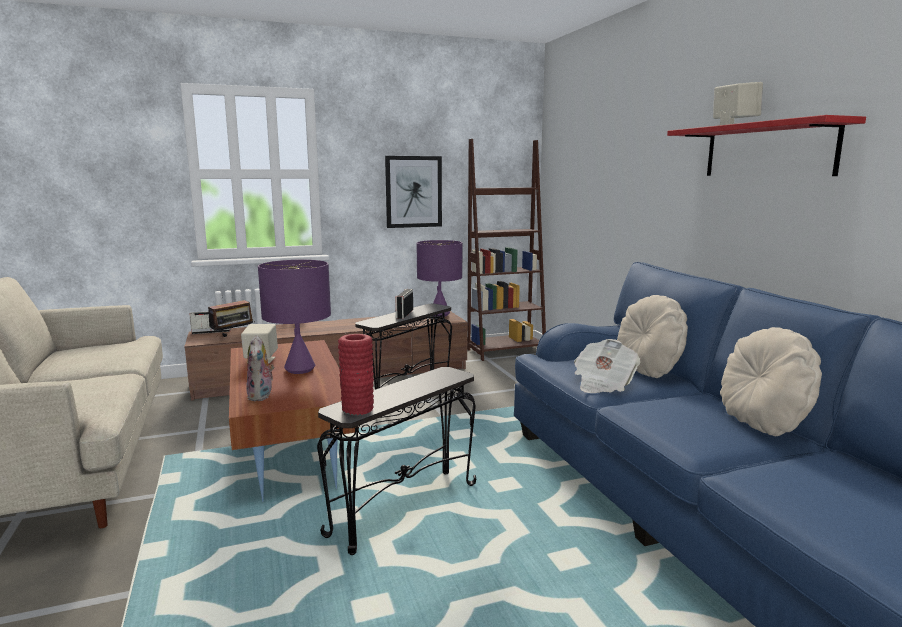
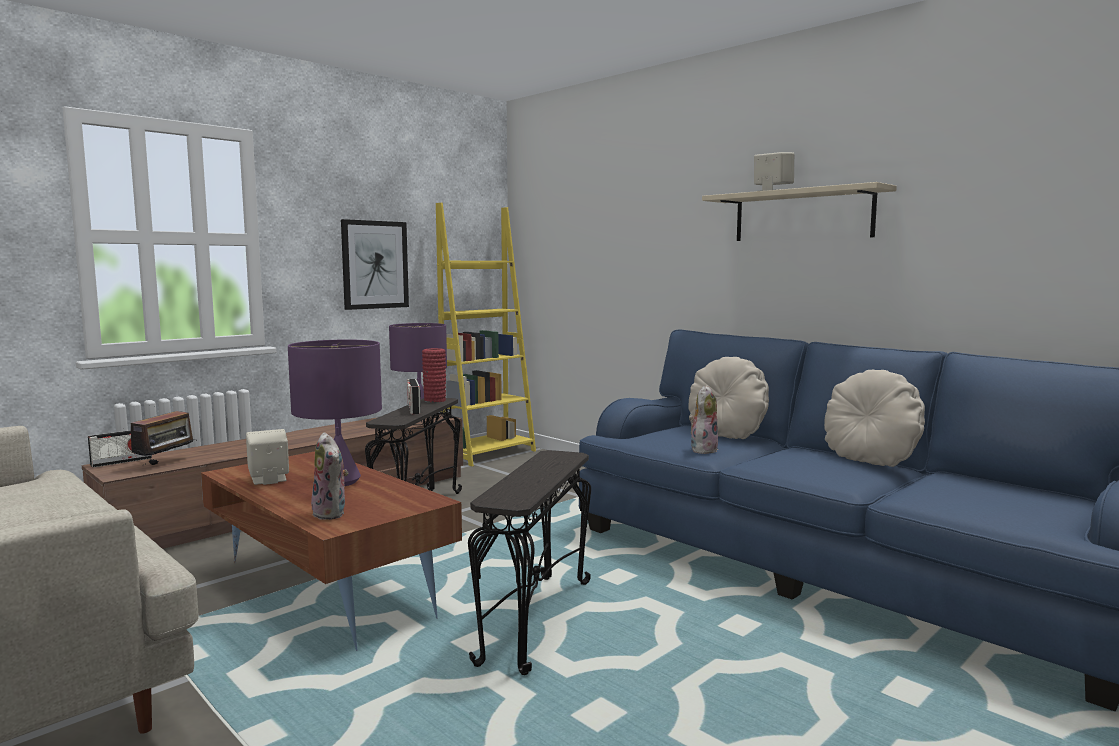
camera: 25 degrees left, 5 degrees down
(357, 409) = (515, 496): red vase -> red vase (435, 400)
(506, 351) = (489, 454): brown bookcase -> yellow bookcase
(603, 384) = (703, 449): newspaper -> plush toy
(768, 150) = (802, 215): red shelf -> beige shelf

